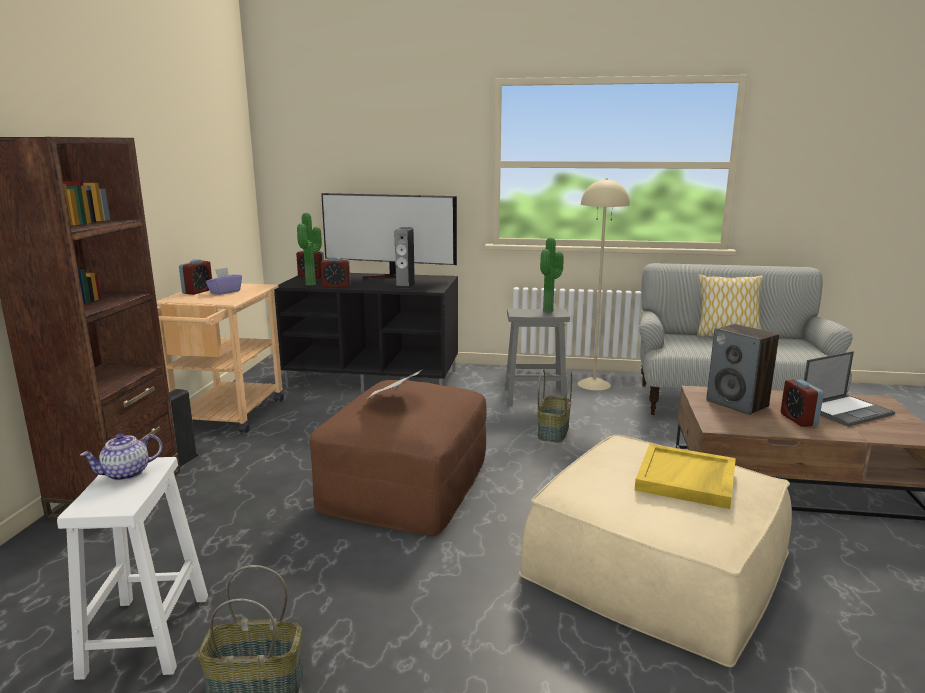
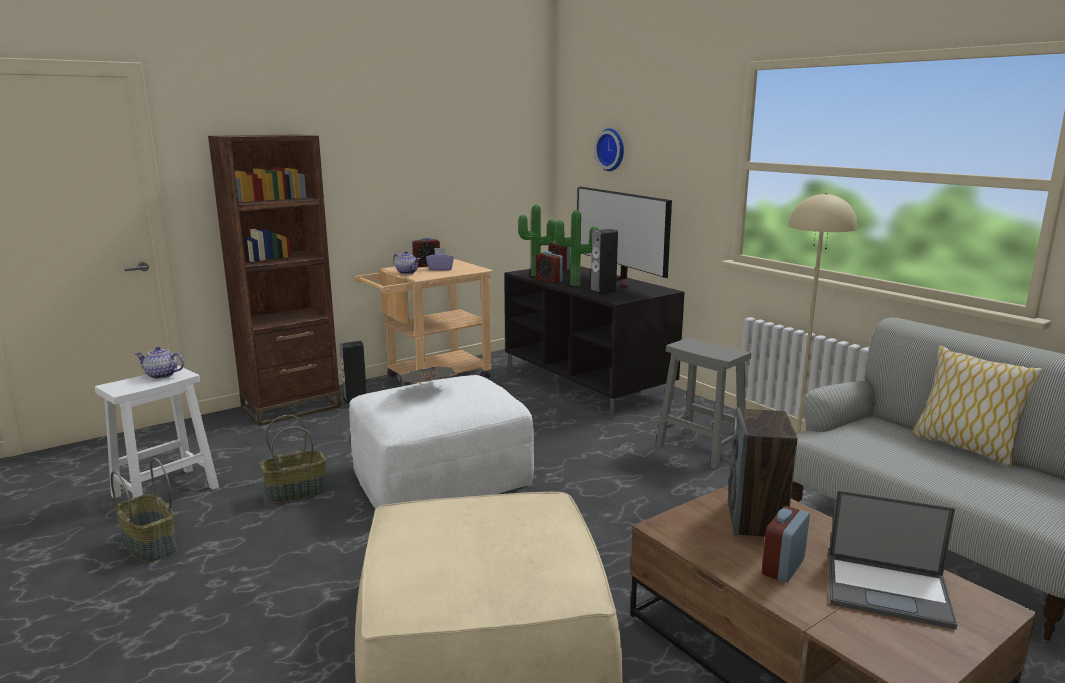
camera: 45 degrees right, 0 degrees up
(203, 300) = (407, 272): none -> teapot
(341, 156) = (612, 149): none -> wall clock
(405, 484) = (441, 475): brown ottoman -> white ottoman
(550, 311) = (724, 351): potted plant -> potted plant (576, 285)
(552, 432) = (644, 487): basket -> basket (296, 492)
(686, 479) = (497, 551): yellow tray -> none

